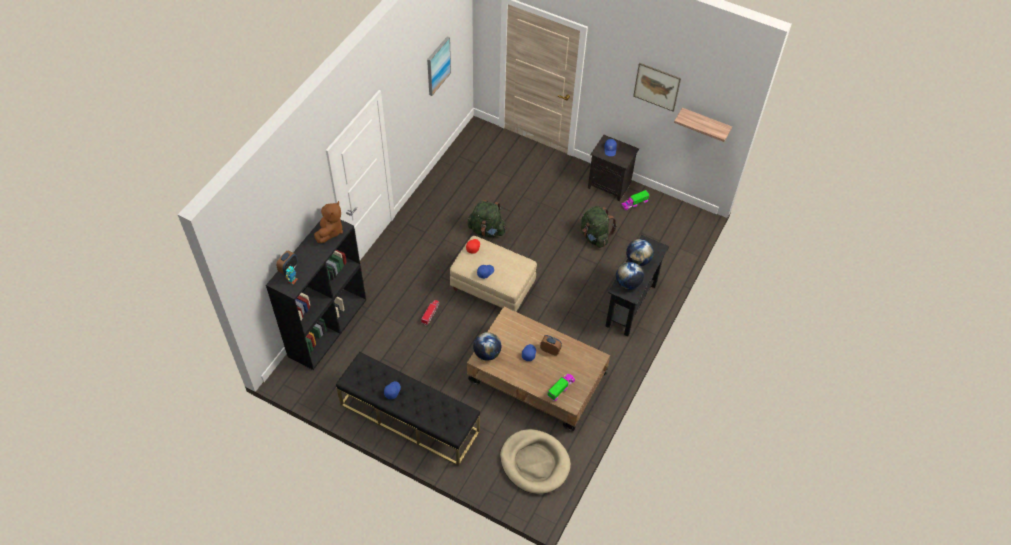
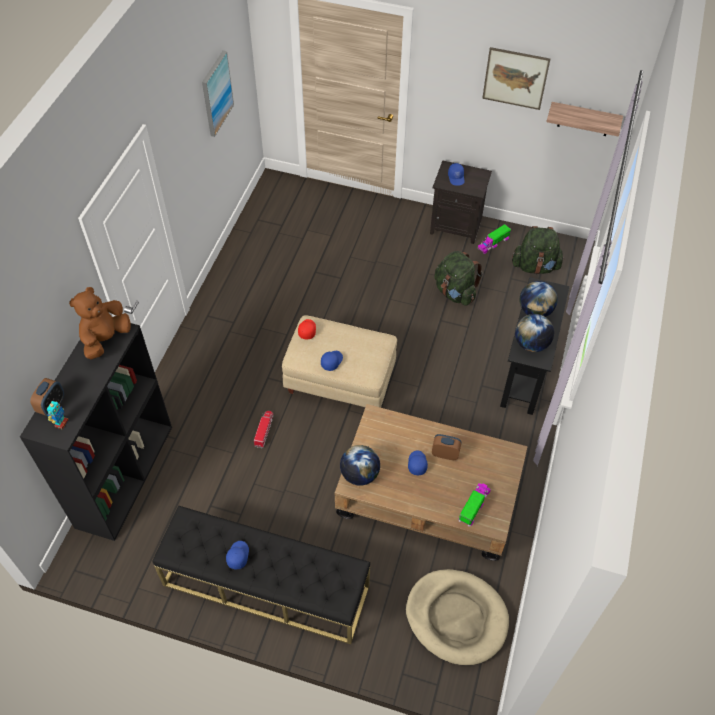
camera: 10 degrees left, 0 degrees up
(330, 231) = (105, 339): brown plush toy -> brown plush toy turned 150 degrees counterclockwise
(487, 230) = (315, 307): green backpack -> green backpack (535, 266)

